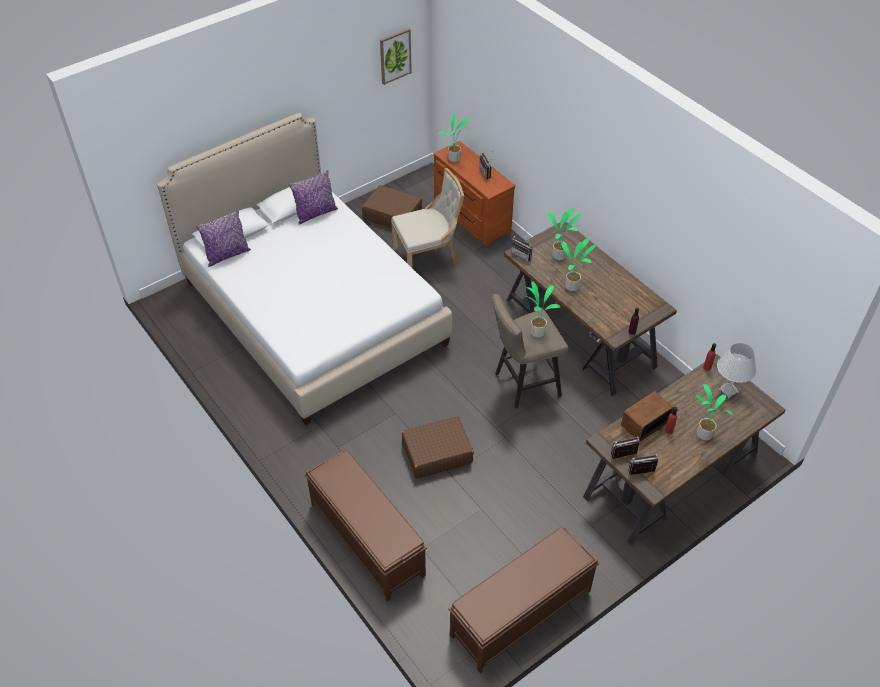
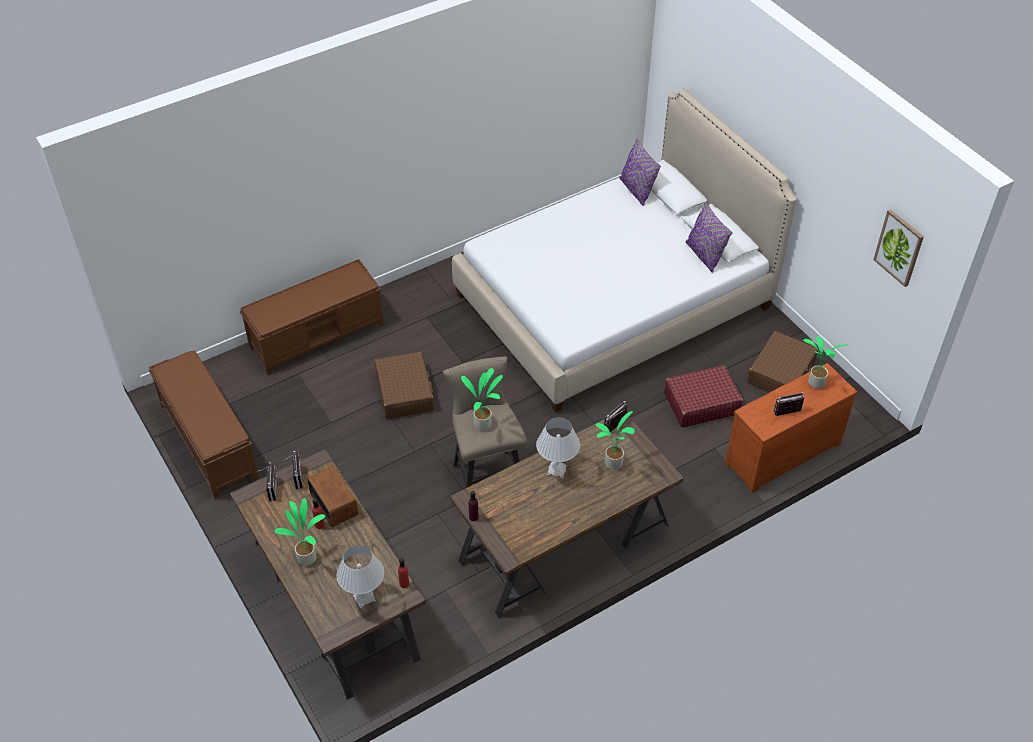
camera: 95 degrees right, 0 degrees up
(428, 258) = (701, 403): beige chair -> red suitcase
(573, 286) = (557, 470): potted plant -> white table lamp

